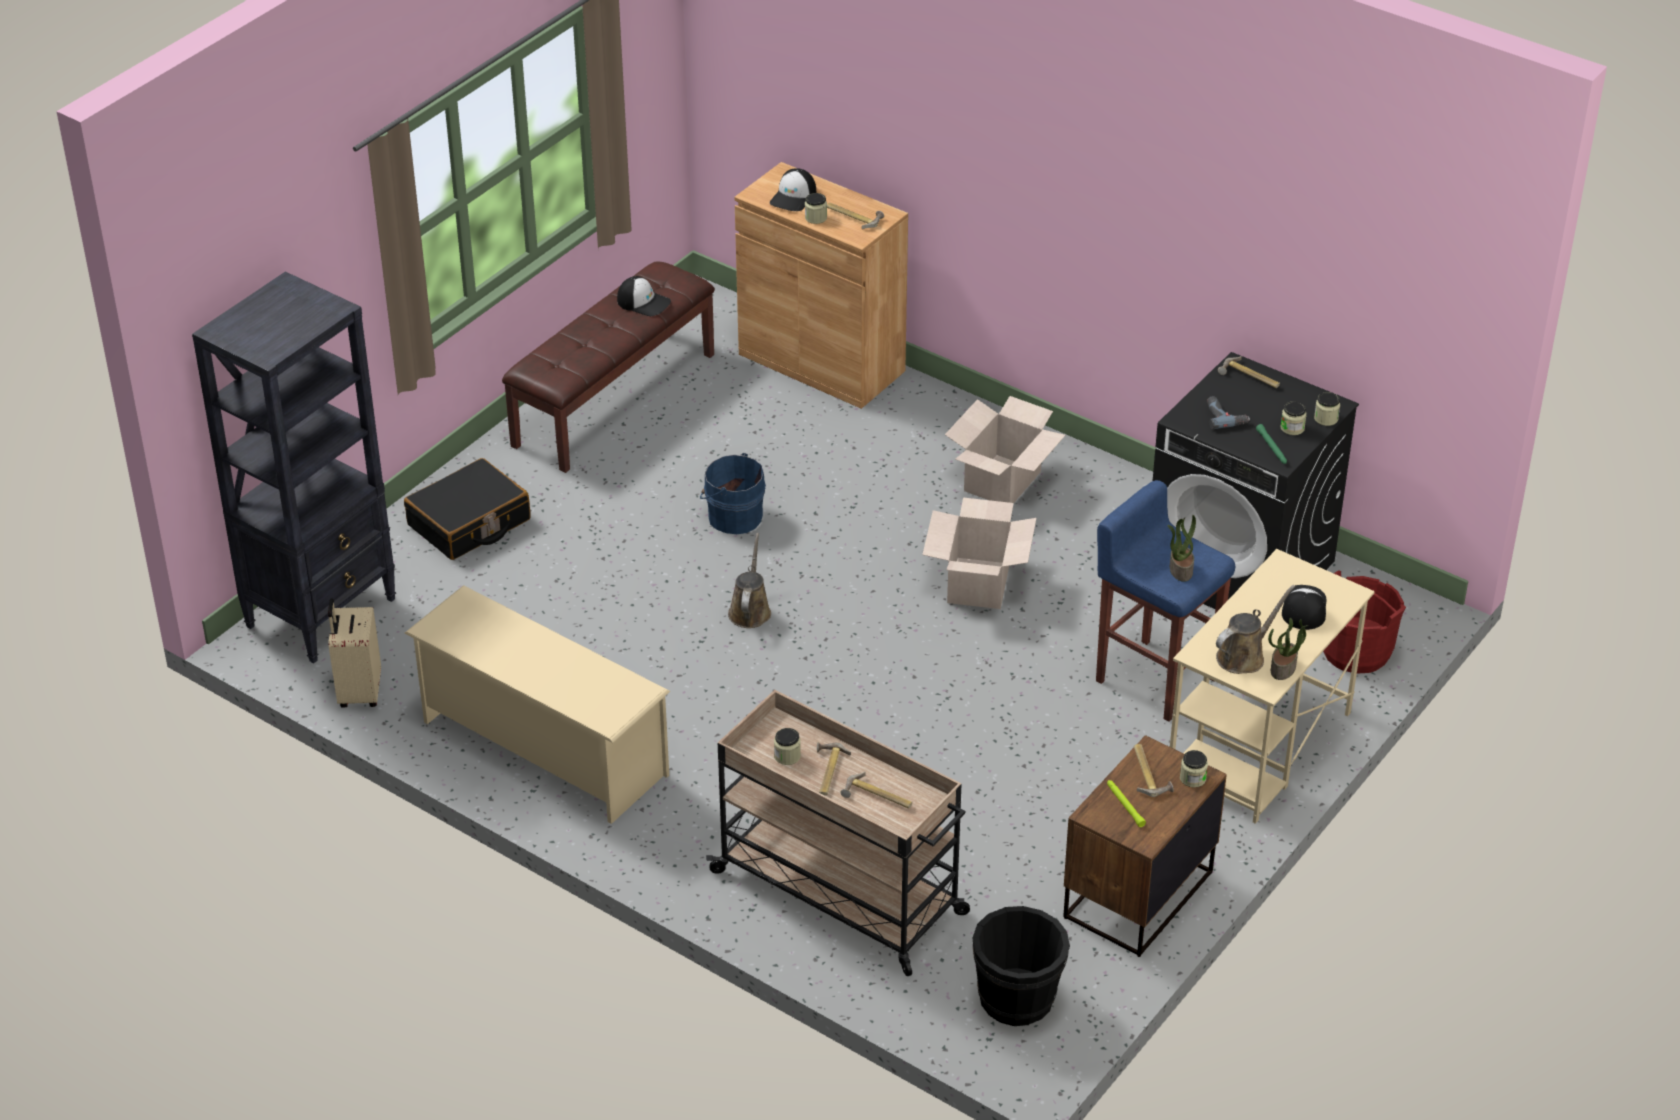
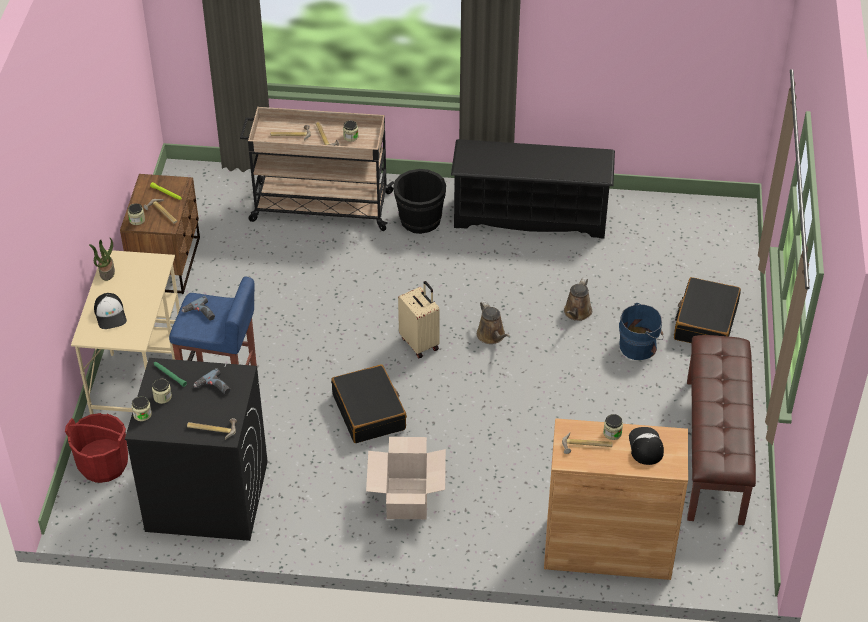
camera: 150 degrees right, 5 degrees up
(322, 612) = (721, 237): black bookcase -> none
(358, 692) = (653, 205): beige suitcase -> beige suitcase (420, 343)
(543, 748) = (530, 215): beige shoe rack -> black shoe rack
(644, 302) = (719, 430): cap -> none
(733, 516) = (557, 394): blue bucket -> blue bucket (639, 346)
(979, 584) = (369, 412): cardboard box -> black suitcase
(1017, 998) = (201, 194): black bucket -> black bucket (420, 220)
(1180, 569) = (200, 314): potted plant -> power drill
(1244, 656) = (133, 271): brown watering can -> brown watering can (577, 313)

